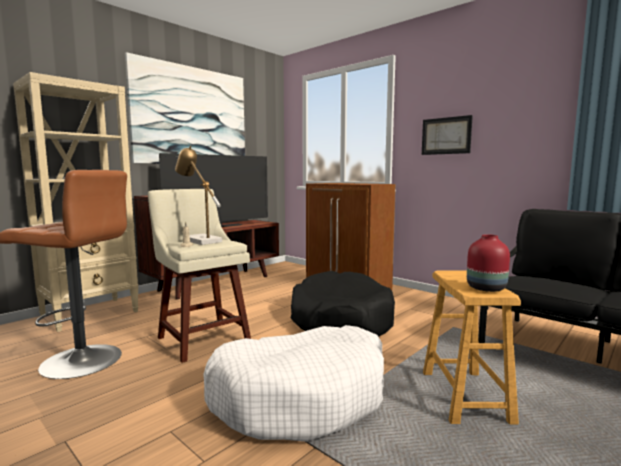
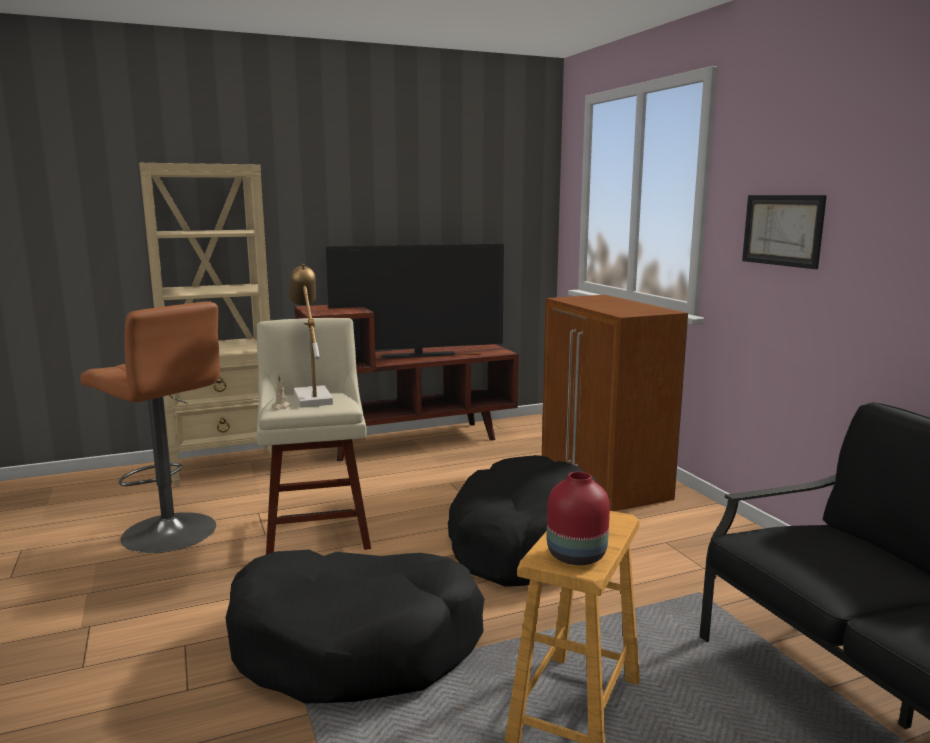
camera: 25 degrees right, 5 degrees up
(191, 116) = (386, 183): picture -> none
(301, 396) = (356, 644): white dog bed -> black dog bed

